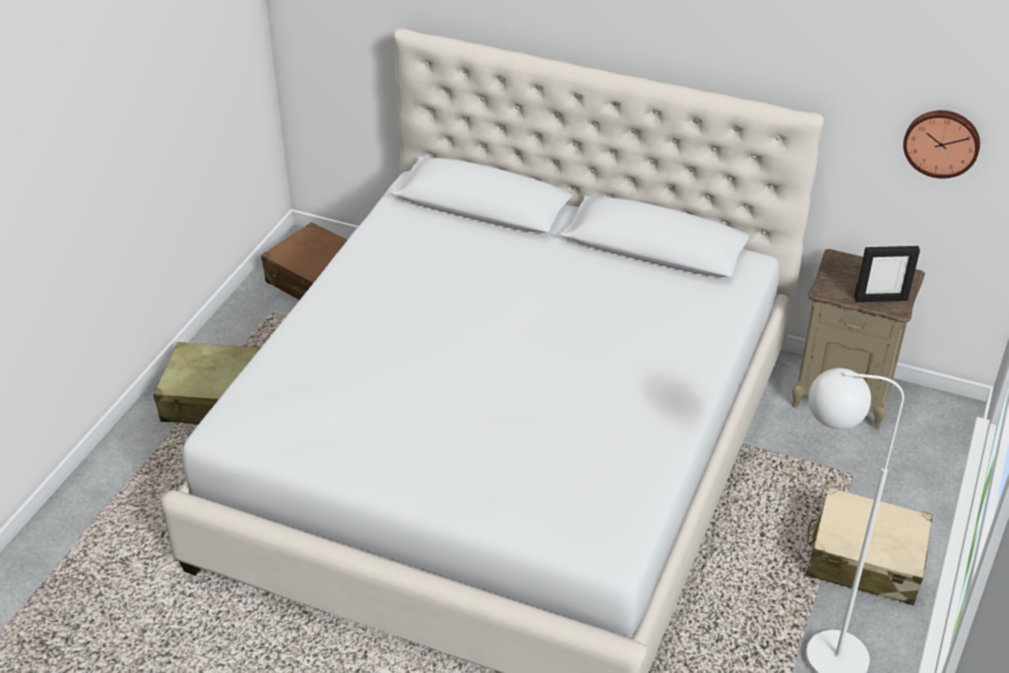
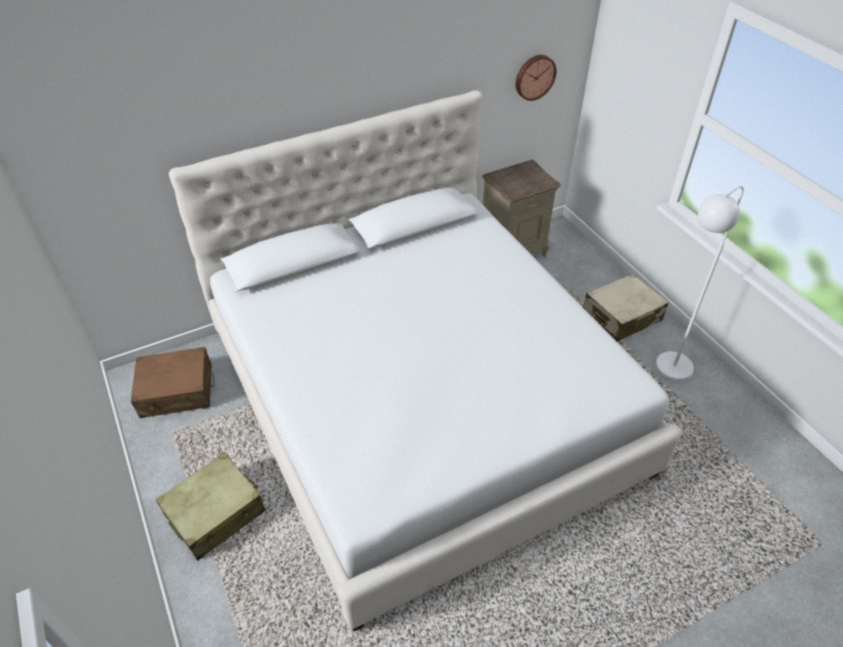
camera: 50 degrees left, 5 degrees up
(880, 298) = (538, 182): picture frame -> none

